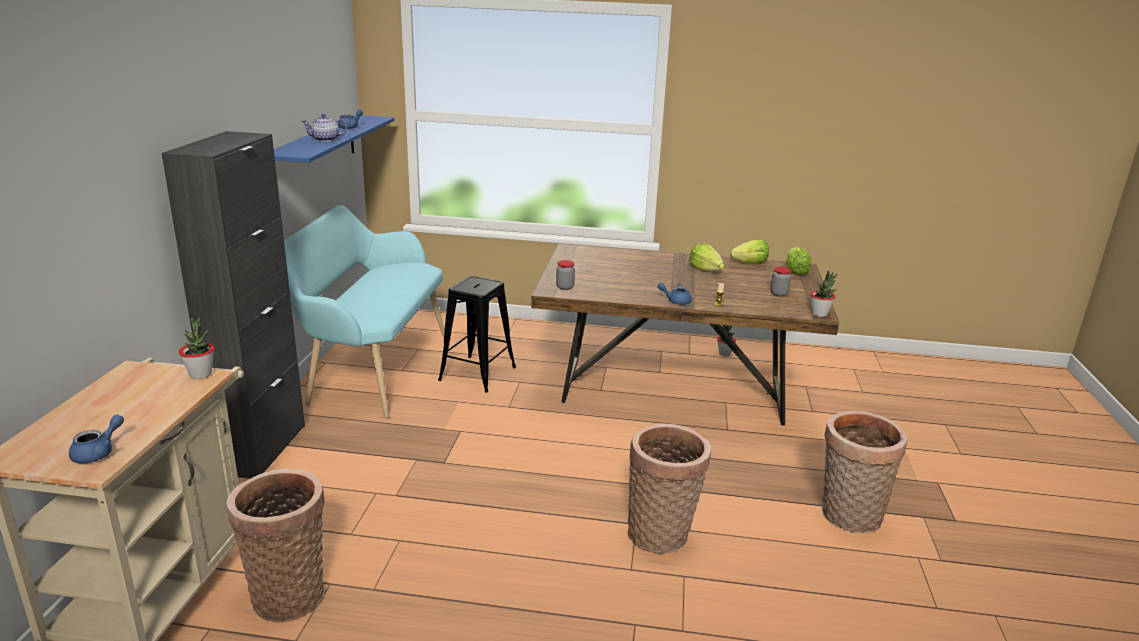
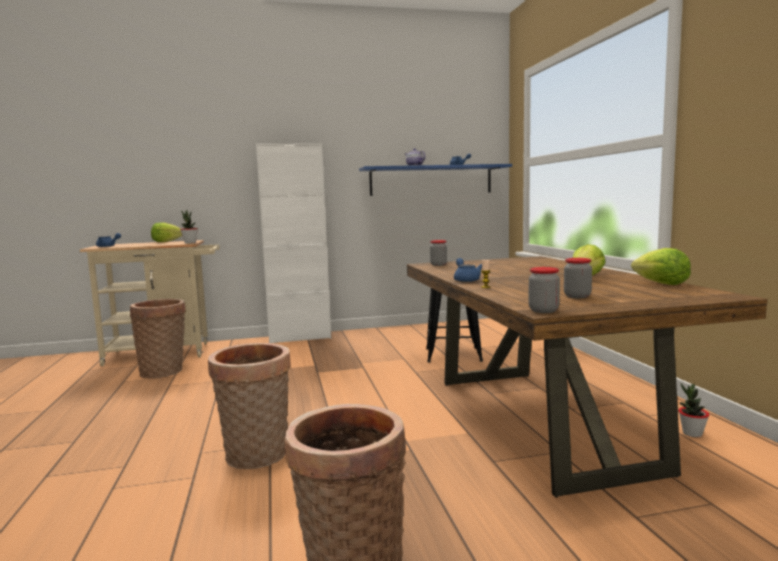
camera: 70 degrees right, 15 degrees down
(262, 449) = (299, 338): black cabinet -> white cabinet
(372, 368) = (419, 334): turquoise bench -> none
(795, 271) = (693, 295): lettuce -> lettuce (166, 241)
(819, 314) = (543, 310): potted plant -> jar

